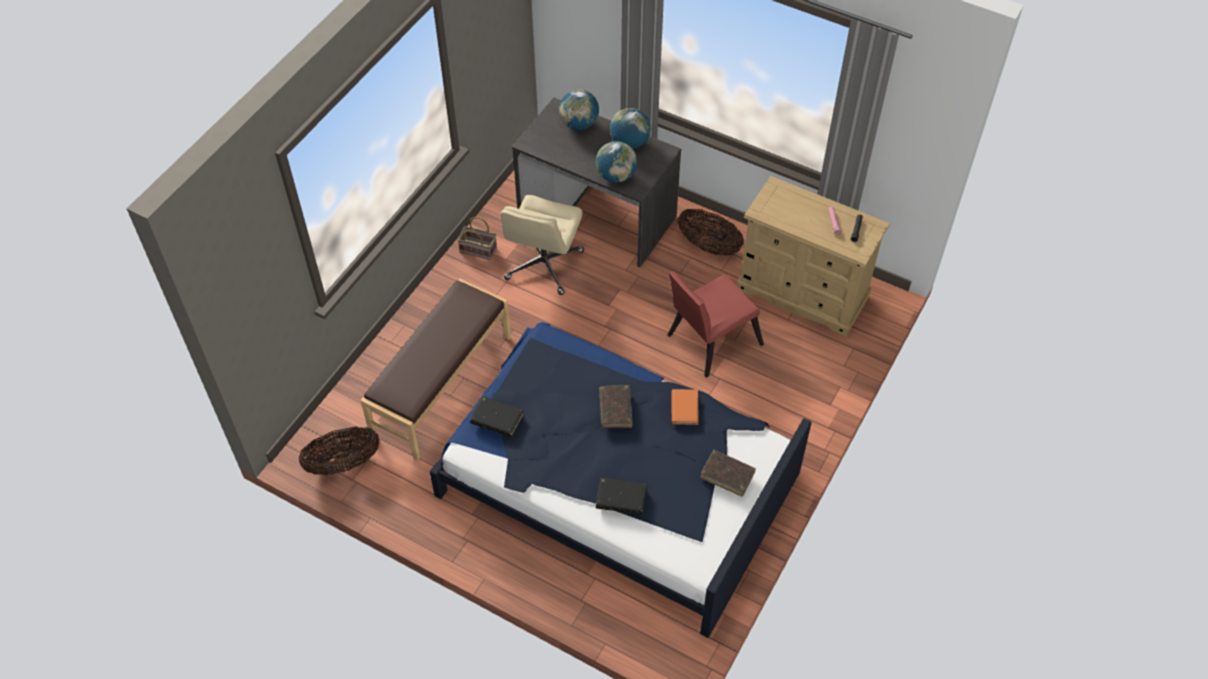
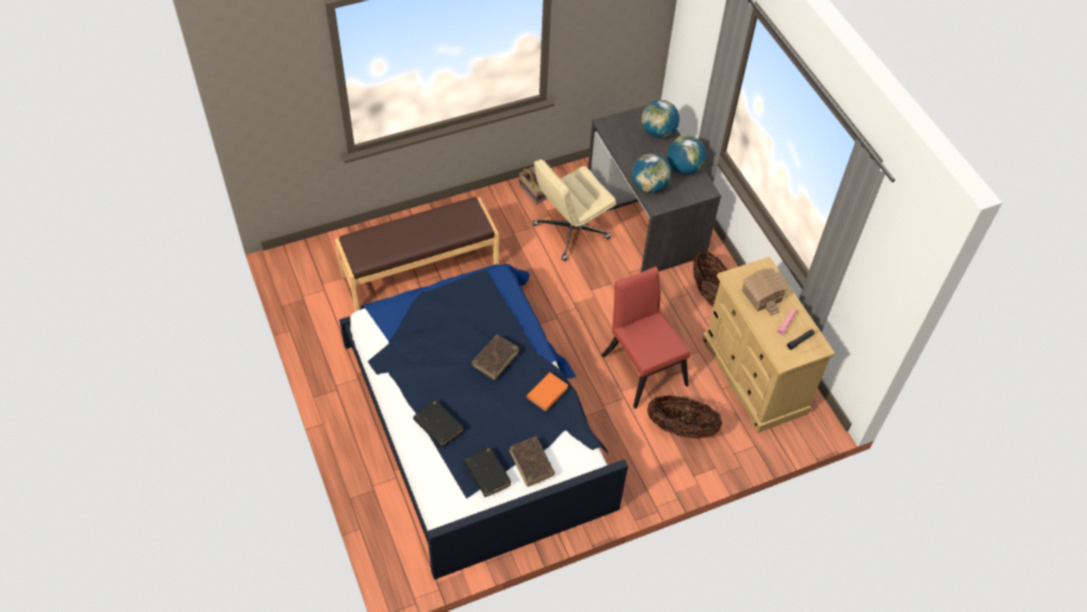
camera: 35 degrees right, 0 degrees up
(343, 463) = (307, 282): basket -> basket (681, 428)
(497, 420) = (407, 311): black book -> black book (487, 474)
(709, 341) = (642, 365): red chair -> red chair turned 60 degrees clockwise
(795, 211) = (762, 295): none -> toy house

